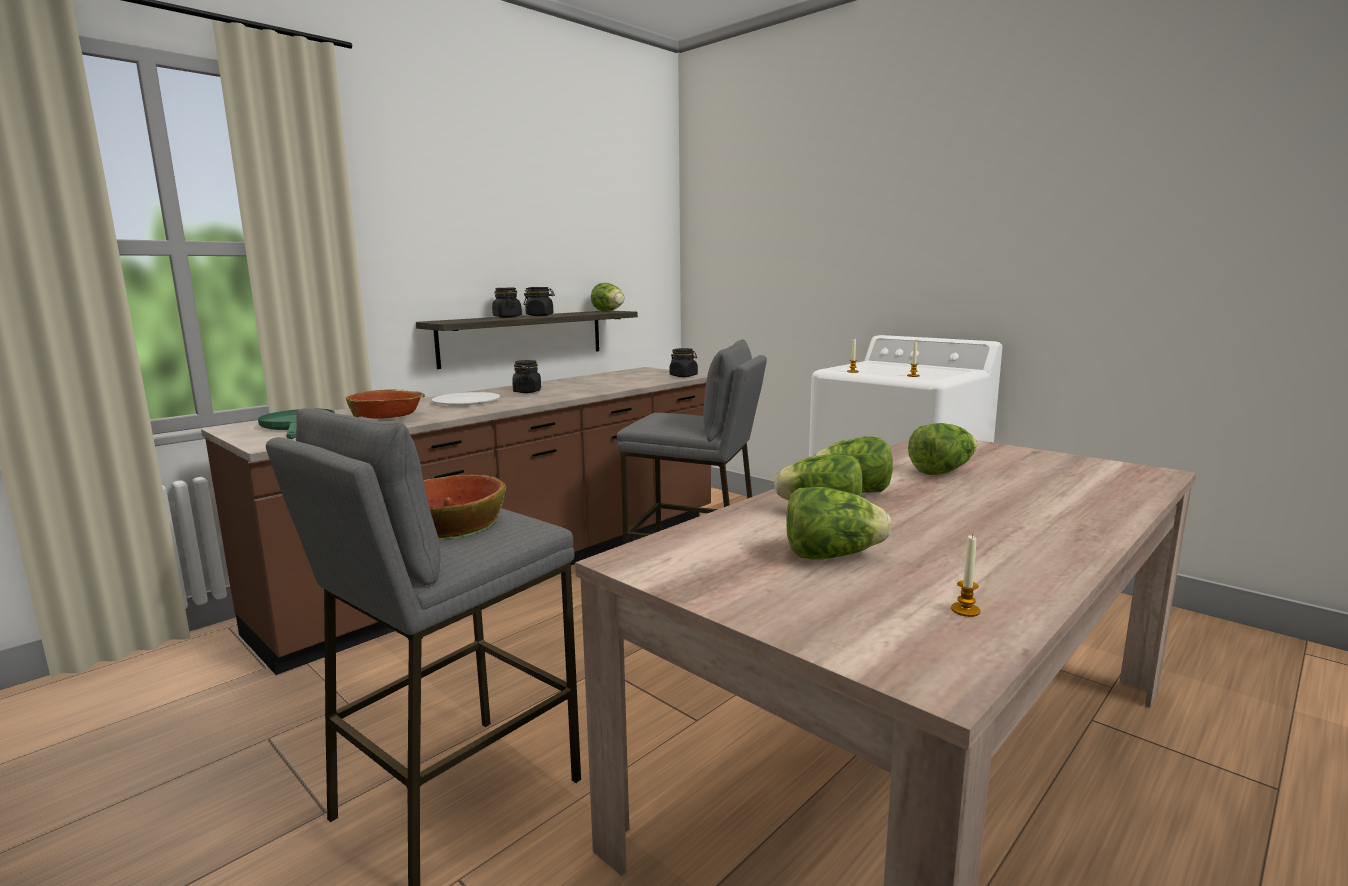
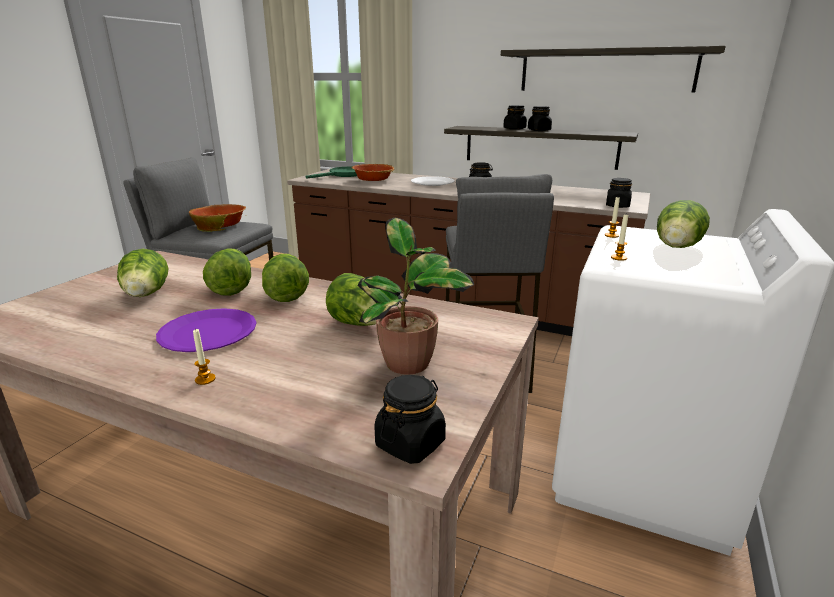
camera: 70 degrees right, 10 degrees up
(573, 247) = (605, 71): none -> shelf
(609, 311) = (616, 133): lettuce -> lettuce (676, 248)
(965, 610) = (45, 329): candle -> candle (205, 379)
(968, 521) = (208, 332): none -> purple plate
(1025, 465) = (409, 365): none -> potted plant
(1143, 473) = (410, 443): none -> black jar

